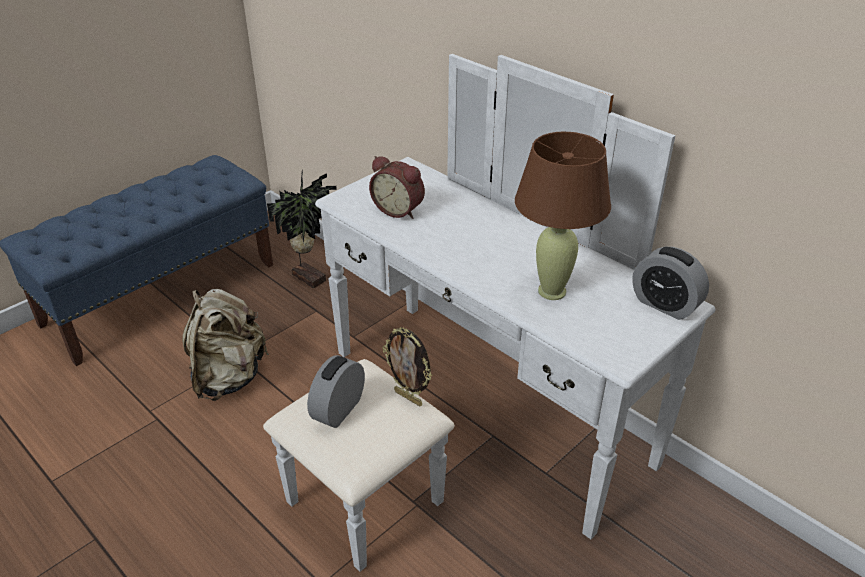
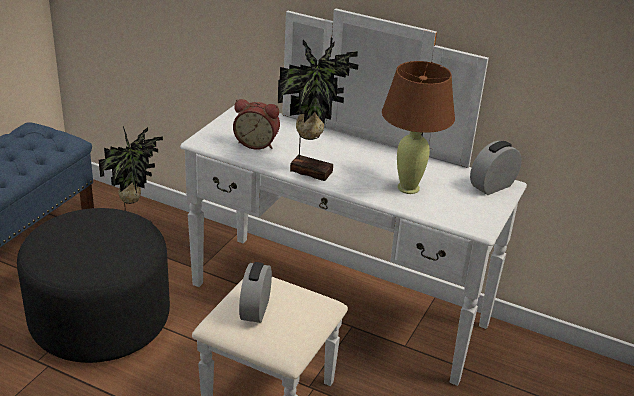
camera: 20 degrees left, 5 degrees down
(229, 377) = (100, 320): beige backpack -> black ottoman
(409, 397) = (307, 292): picture frame -> none
(444, 251) = (311, 170): none -> potted plant
(665, 304) = (492, 186): alarm clock -> alarm clock turned 120 degrees clockwise

